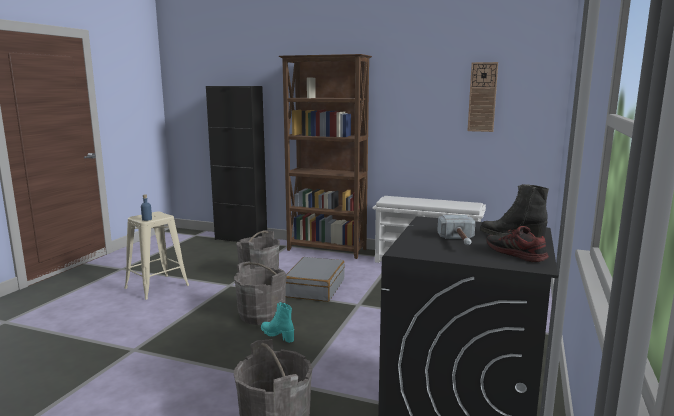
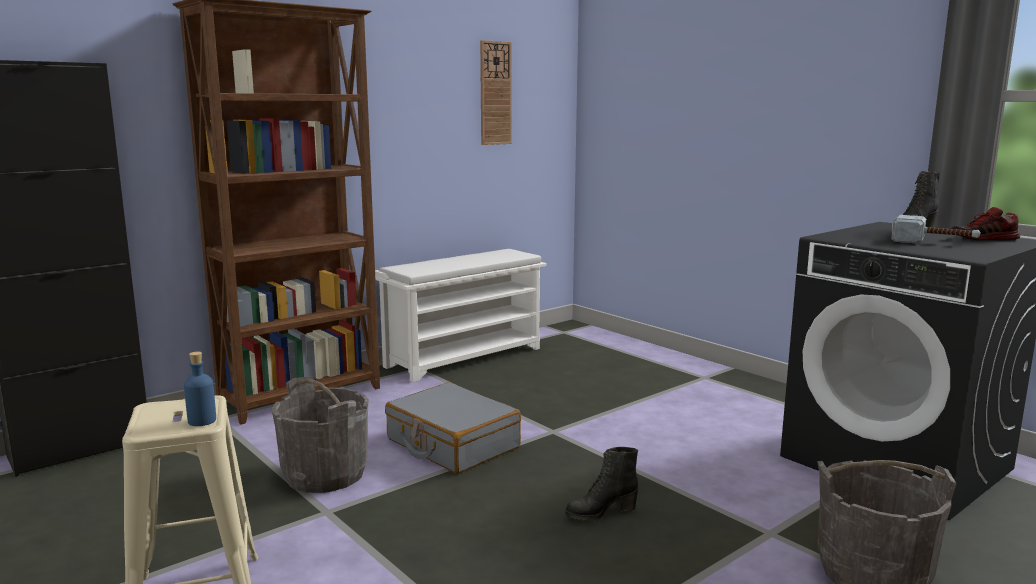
camera: 60 degrees left, 0 degrees up
(261, 315) = (507, 509): grey bucket -> none
(277, 335) = (600, 513): turquoise boot -> black boot

